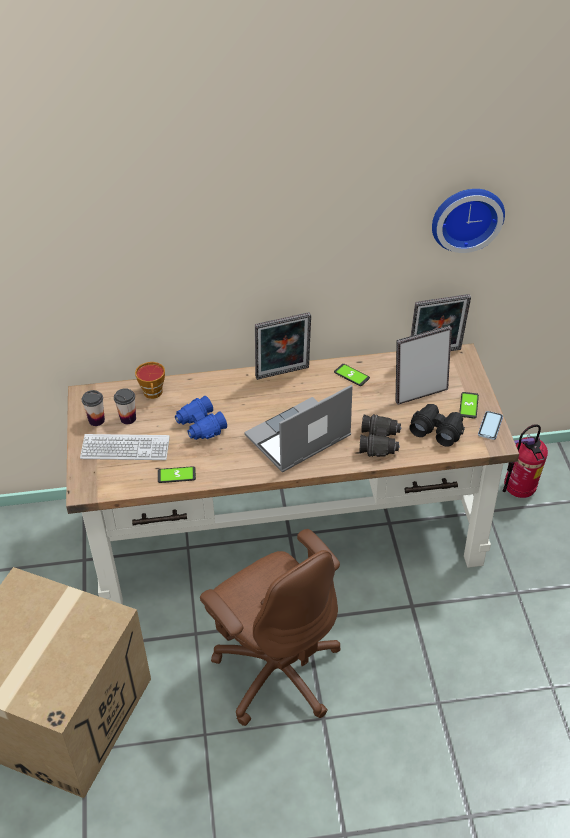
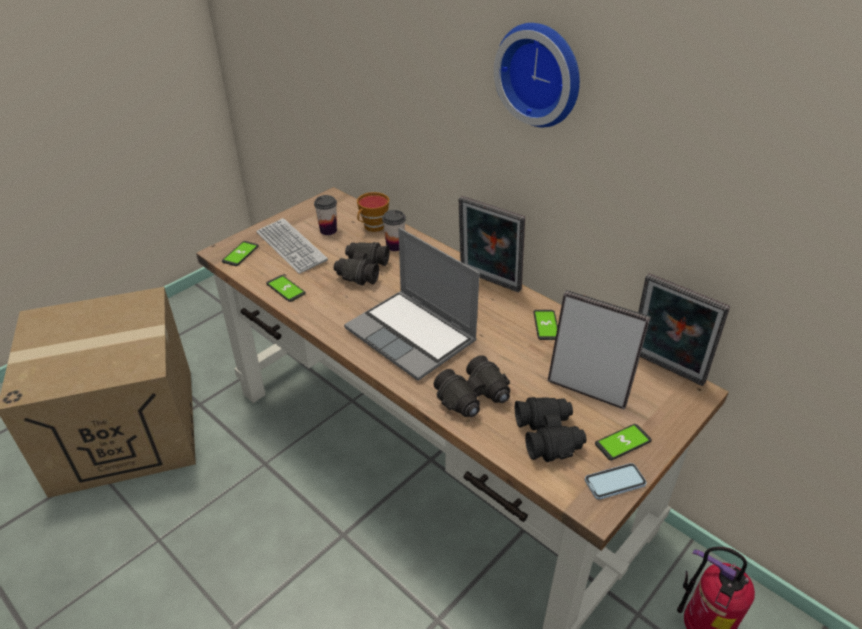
camera: 50 degrees right, 5 degrees down
(96, 420) = (309, 217): cup -> cup (395, 246)
(101, 480) = (240, 254): none -> phone
(200, 426) = (361, 271): blue binoculars -> black binoculars
(277, 670) = (267, 549): brown office chair -> none
(297, 438) = (413, 336): laptop -> laptop turned 150 degrees counterclockwise
(466, 217) = (769, 182): wall clock -> wall clock (541, 74)

